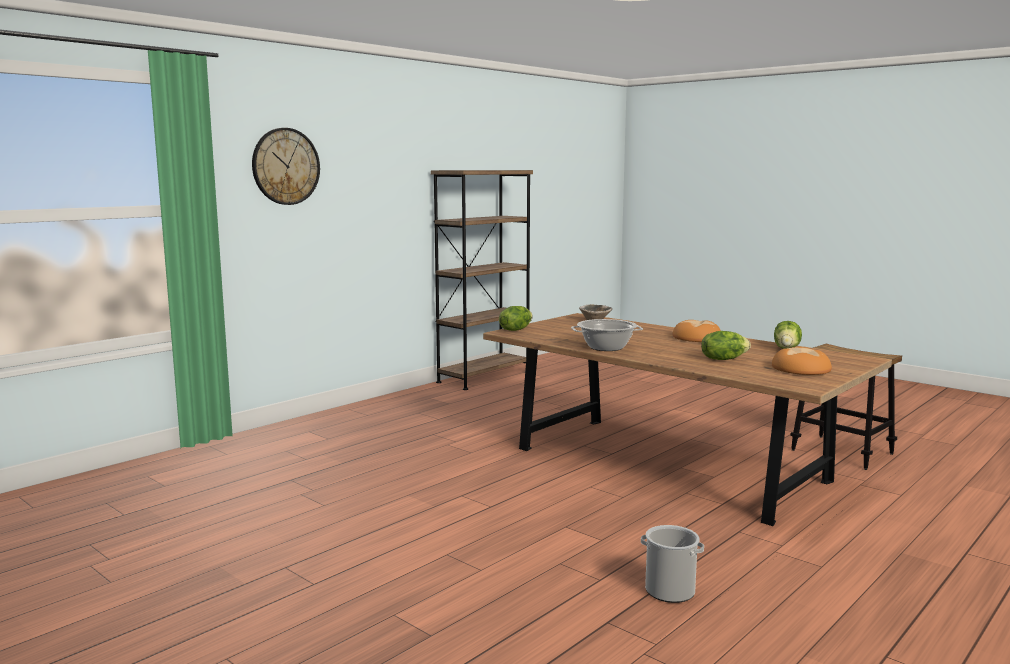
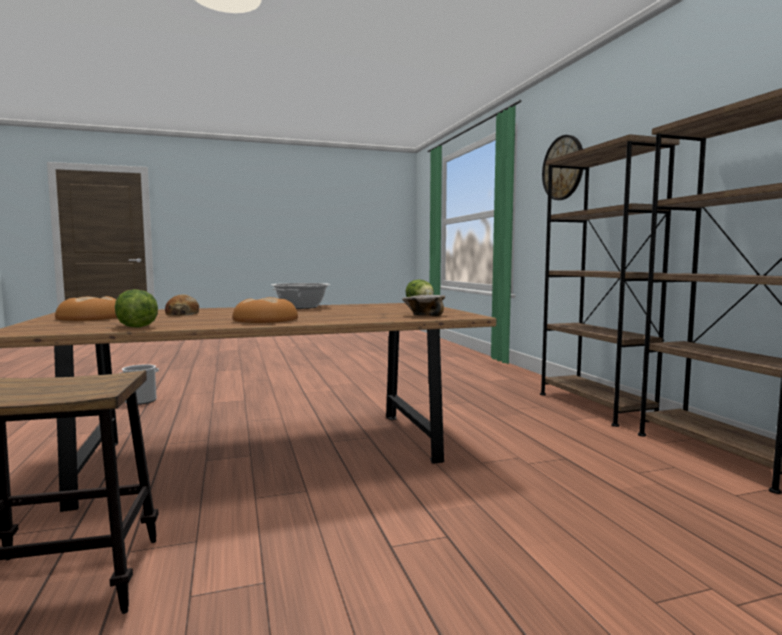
camera: 120 degrees right, 5 degrees down
(400, 400) = (594, 406): none -> brown bookcase
(723, 359) = (182, 314): lettuce -> bread

